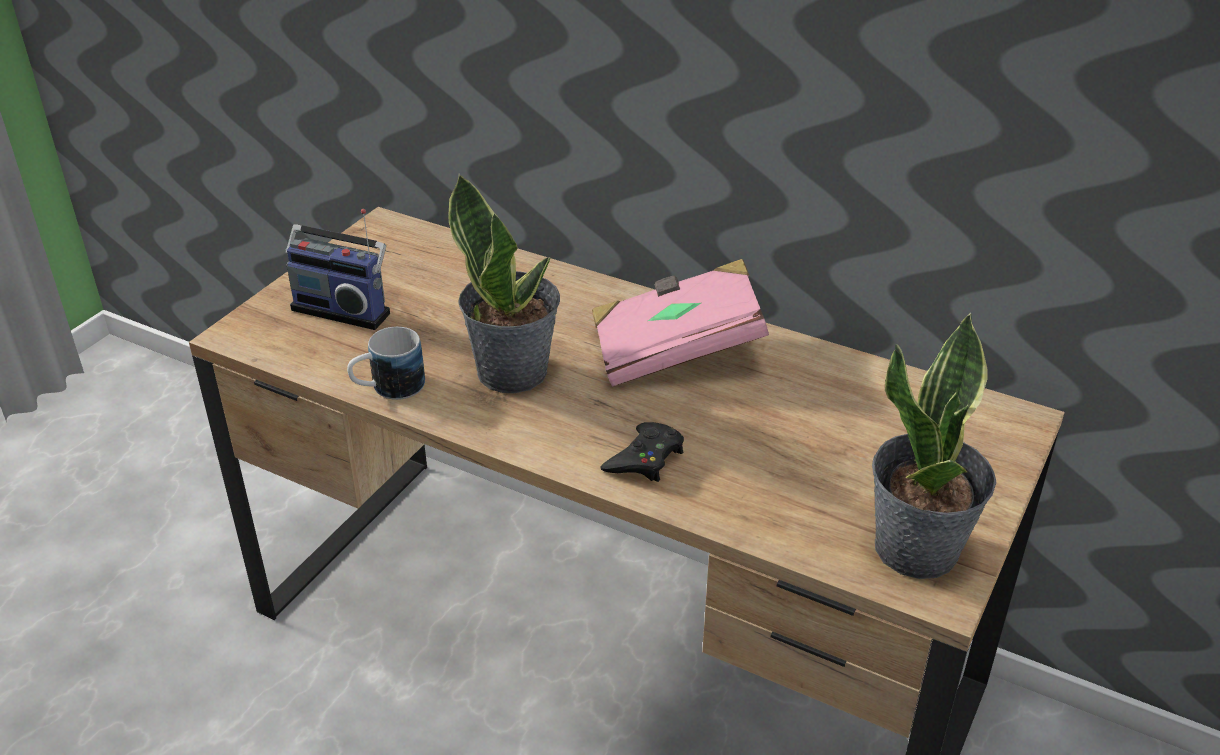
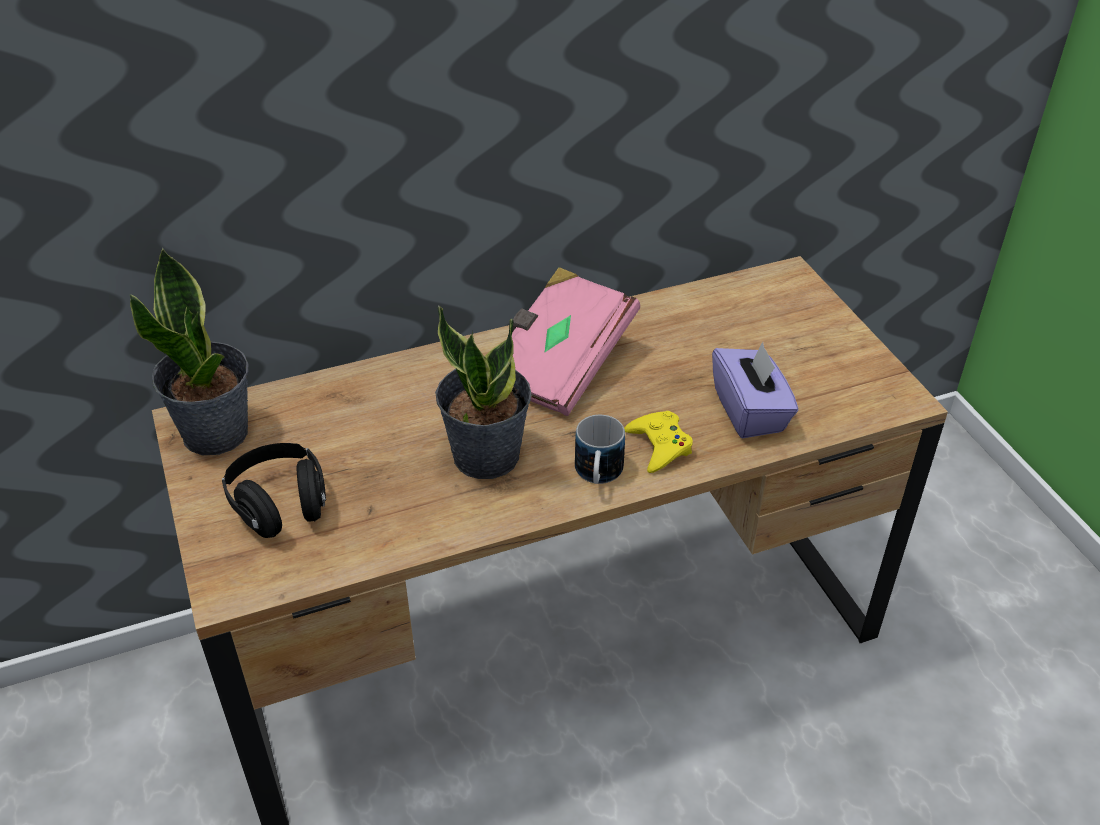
camera: 50 degrees left, 5 degrees up
(343, 309) = (280, 506): radio -> black headphones
(388, 389) = (425, 534): mug -> mug (598, 475)
(645, 459) = (659, 446): black game controller -> yellow game controller
(768, 491) = (750, 411): none -> purple tissue box
(918, 549) = (861, 385): potted plant -> potted plant (217, 433)

